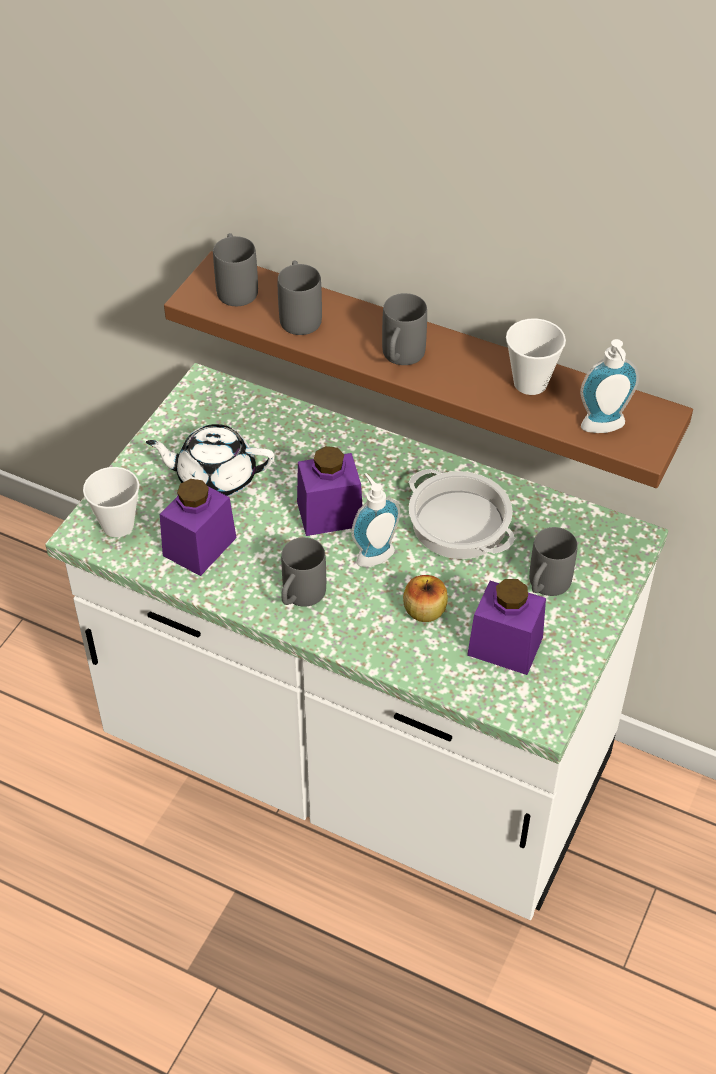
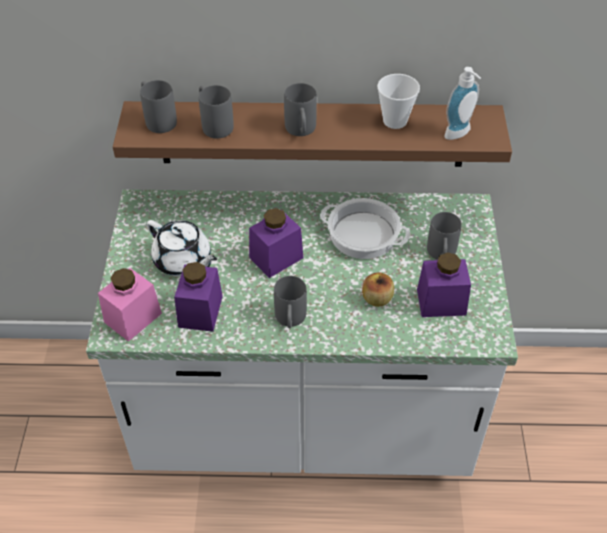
camera: 25 degrees left, 0 degrees up
(118, 525) = (133, 318): cup -> pink jar
(215, 478) = (183, 261): white teapot -> white teapot turned 120 degrees counterclockwise
(372, 553) = (320, 273): soap dispenser -> none

